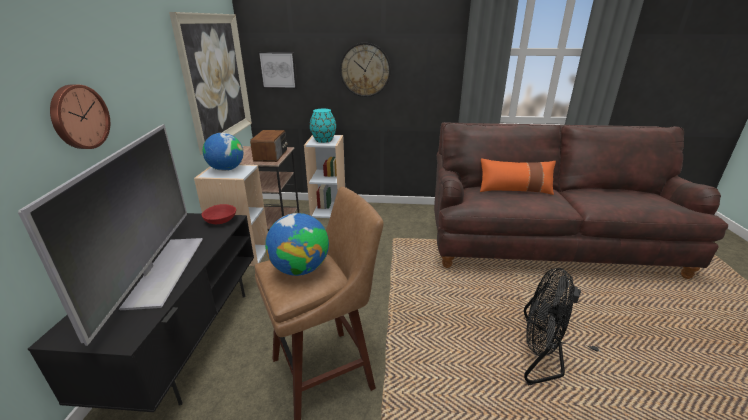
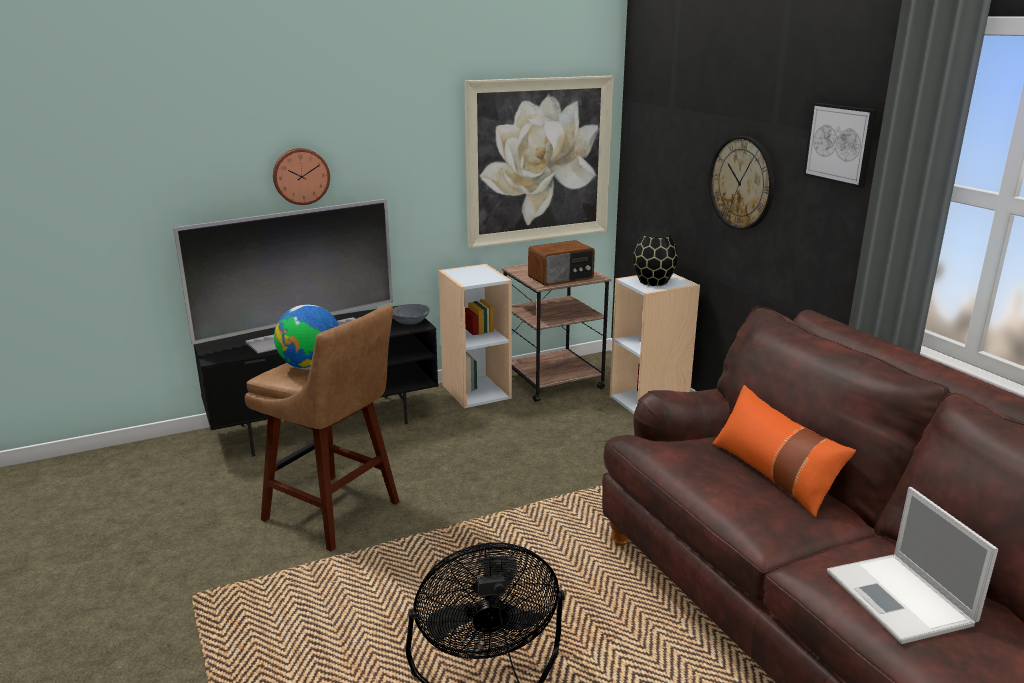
camera: 60 degrees right, 5 degrees down
(221, 221) = (411, 322): red bowl -> grey bowl
(226, 169) = (477, 273): globe -> none
(278, 70) = (650, 160): picture -> picture (840, 144)
(323, 140) = (653, 281): turquoise vase -> black vase
(618, 200) = (901, 599): none -> laptop

